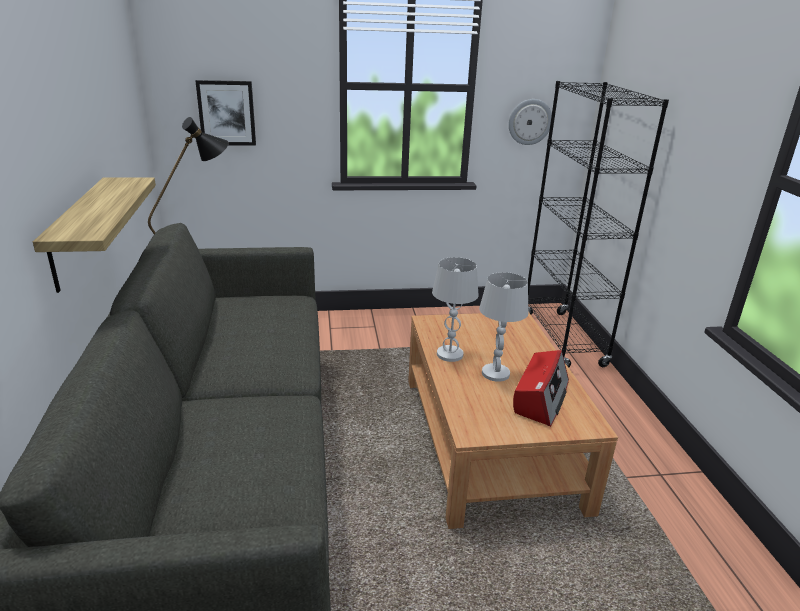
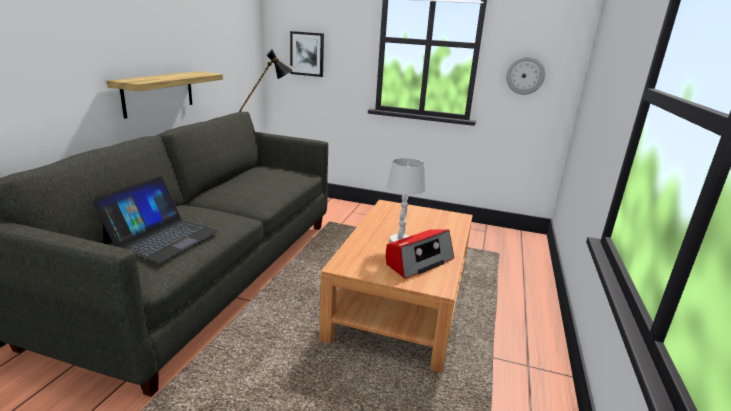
camera: 25 degrees right, 5 degrees down
(239, 472) = (162, 237): none -> laptop
(449, 354) = (379, 224): white table lamp -> none
(562, 339) = (525, 257): black bookcase -> none

